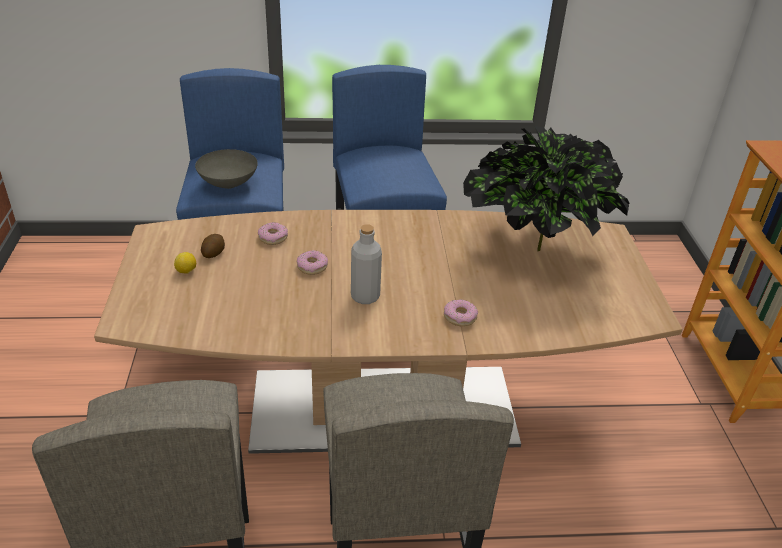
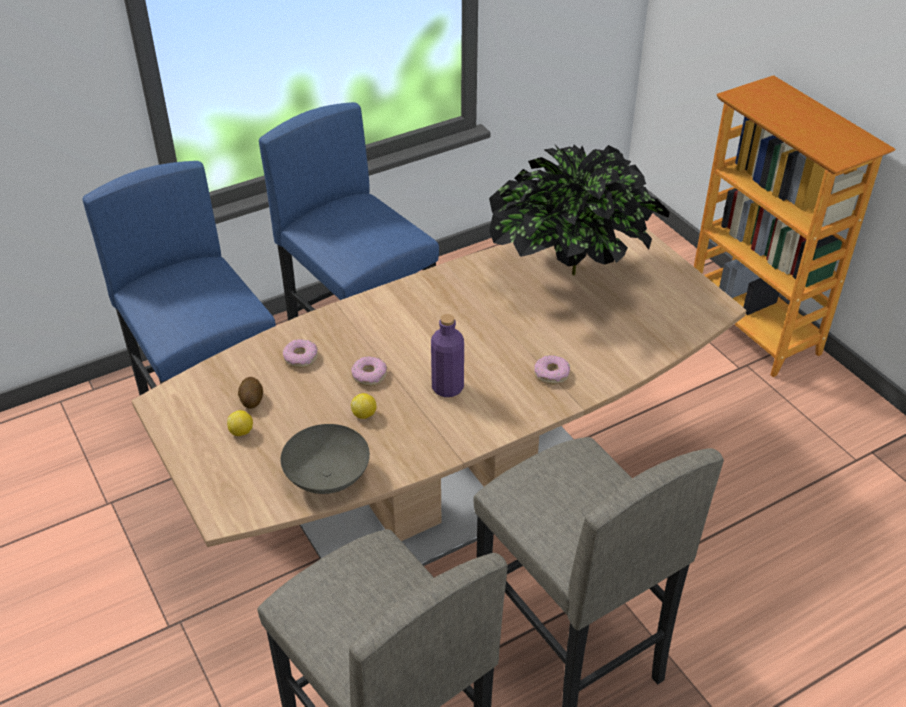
camera: 25 degrees left, 5 degrees up
(228, 183) = (197, 310): grey bowl -> grey bowl (327, 477)
(284, 292) = (364, 414): none -> lemon
(365, 296) = (447, 388): grey bottle -> purple bottle

